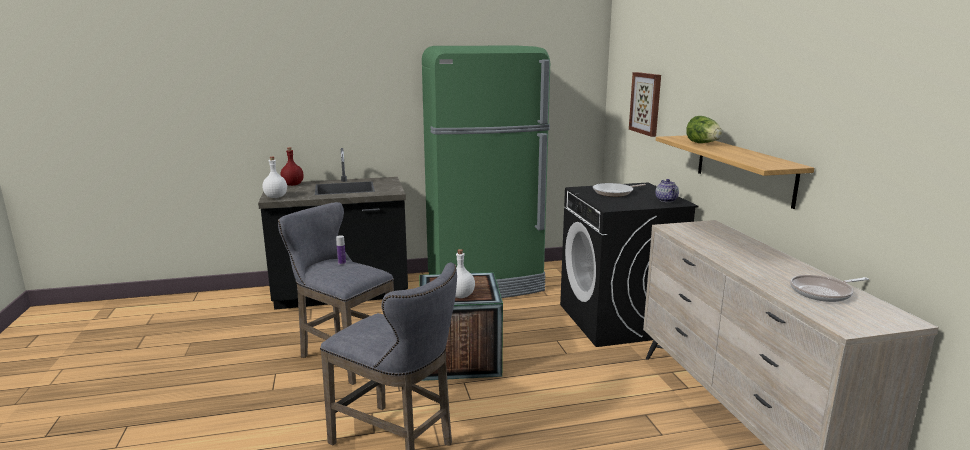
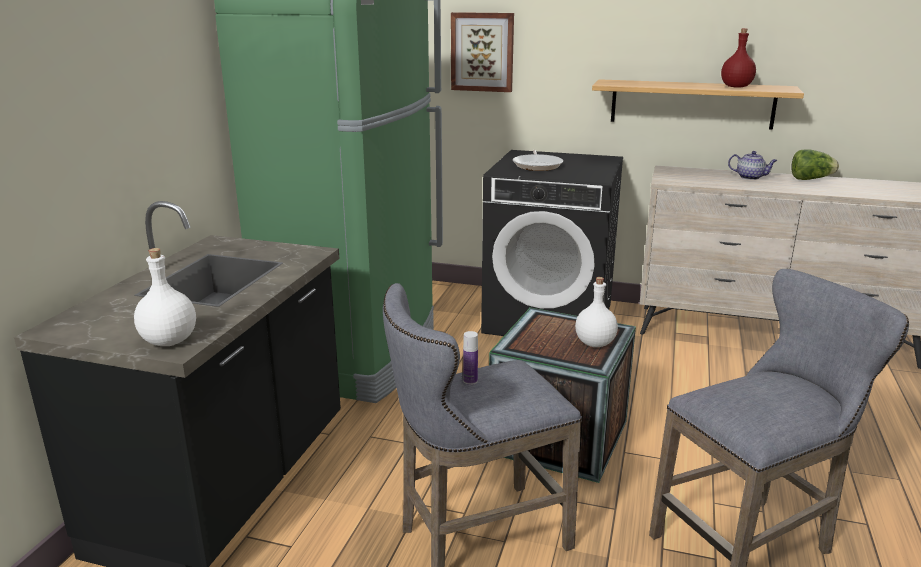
camera: 60 degrees left, 5 degrees up
(292, 184) = (92, 314): red bottle -> red bottle (735, 87)
(666, 200) = (593, 159): teapot -> teapot (750, 177)
(703, 143) = (655, 84): lettuce -> lettuce (810, 179)
(823, 292) = (873, 187): frying pan -> none

